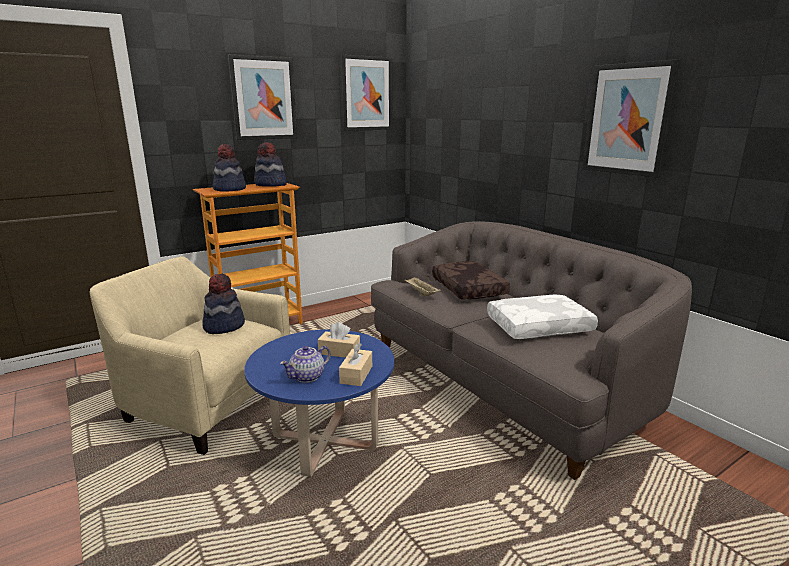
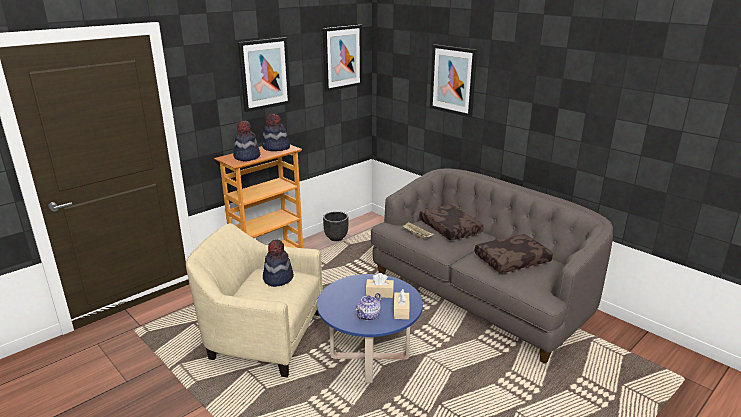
camera: 10 degrees left, 5 degrees up
(351, 306) = (336, 238): none -> black planter
(539, 326) = (512, 260): white pillow -> brown pillow
(628, 119) = (566, 106): picture -> picture (453, 80)

